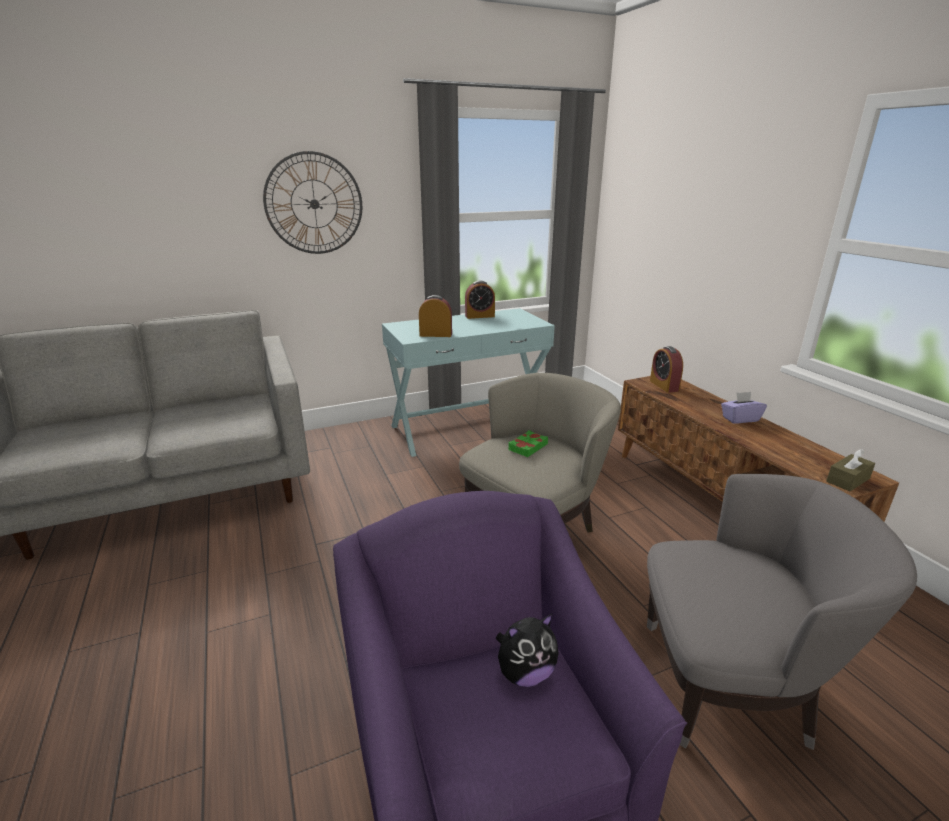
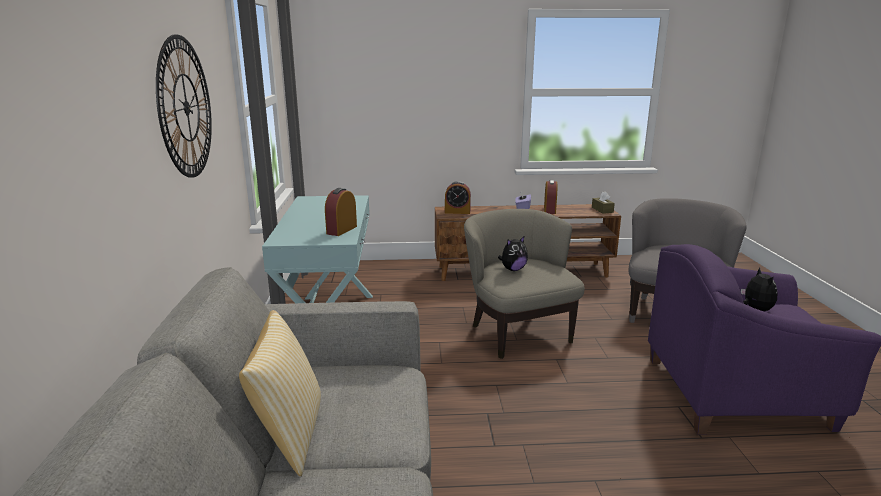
camera: 70 degrees left, 5 degrees down
(180, 408) = (289, 435): none -> pillow
(479, 316) = (302, 210): alarm clock -> alarm clock (549, 210)
(527, 447) = (513, 269): green book -> plush toy

